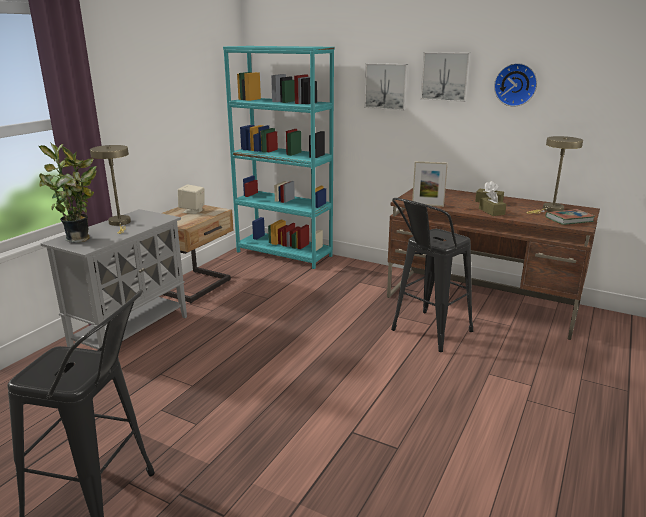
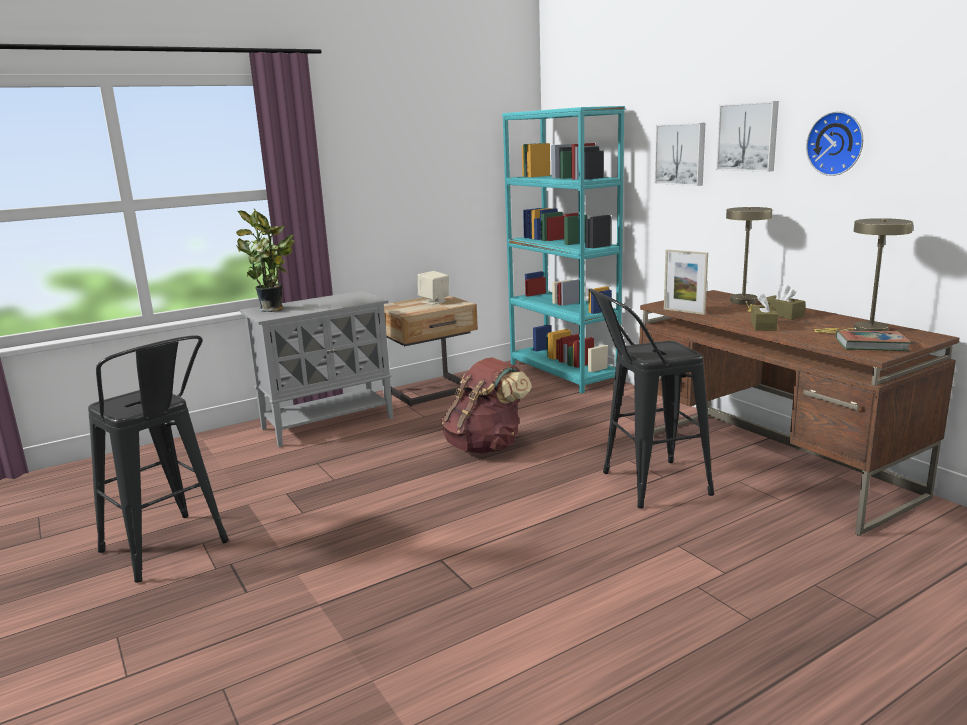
camera: 30 degrees right, 5 degrees down
(120, 223) = (325, 300): beige table lamp -> beige table lamp (744, 302)
(289, 327) = (486, 446): none -> brown backpack

